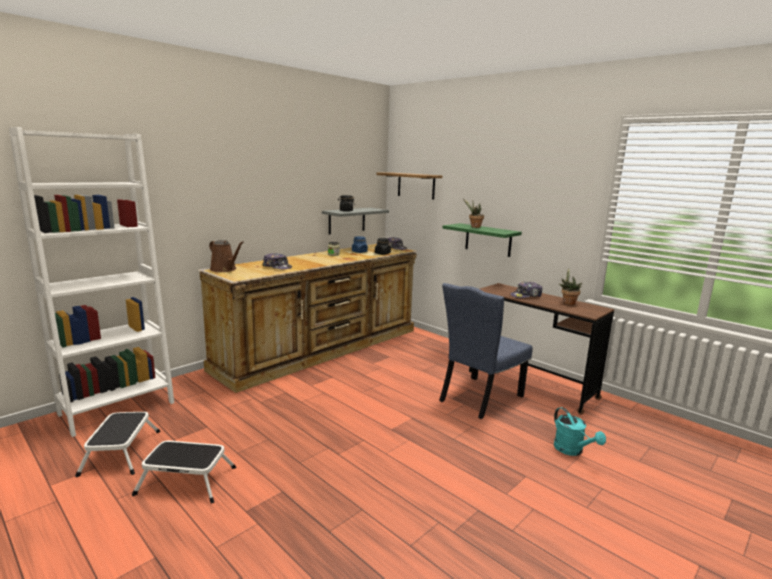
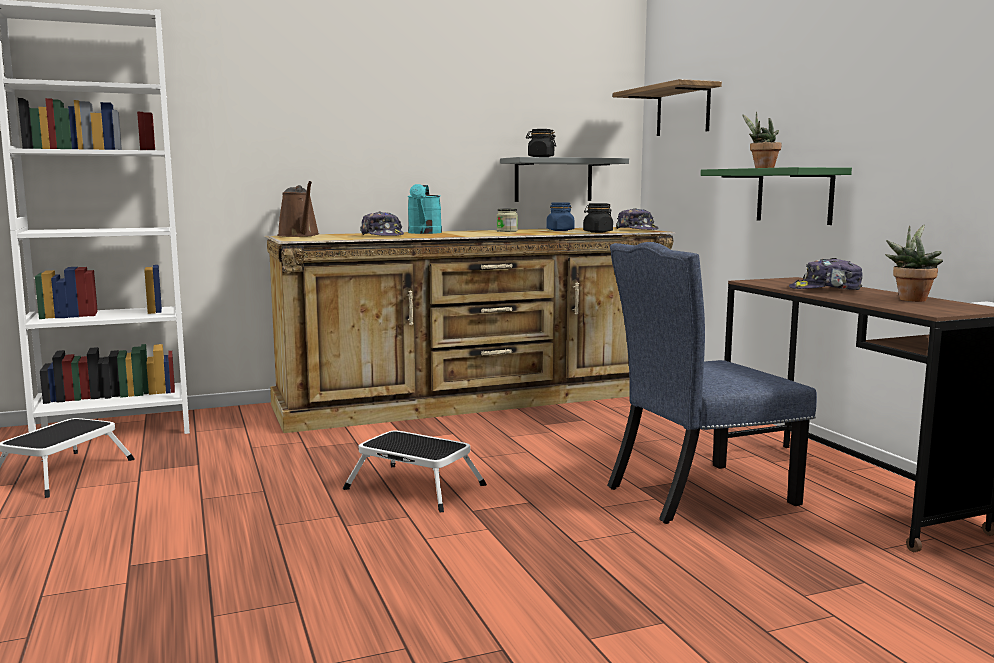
camera: 25 degrees right, 5 degrees down
(186, 481) = (98, 516): black step ladder -> black step ladder (414, 487)
(572, 450) = (823, 605): turquoise watering can -> turquoise watering can (424, 233)

